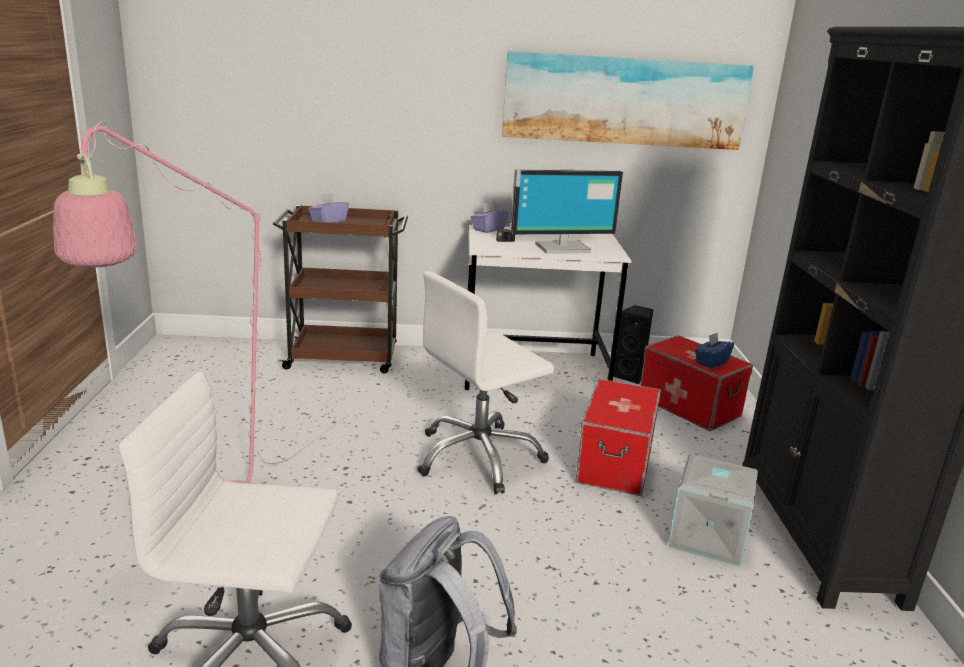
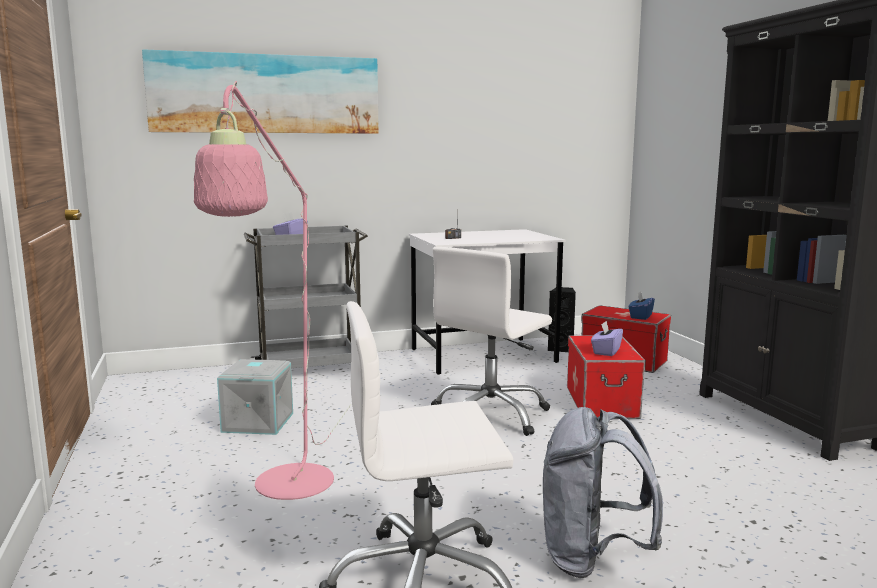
camera: 15 degrees left, 10 degrees down
(344, 358) = (310, 368): brown cart -> grey cart
(488, 229) = (429, 234): purple tissue box -> purple tissue box (606, 351)
(561, 247) = (503, 238): monitor -> none
(624, 101) = (525, 119): picture -> picture (266, 94)
(706, 536) = (710, 434): grey storage box -> grey storage box (257, 422)

